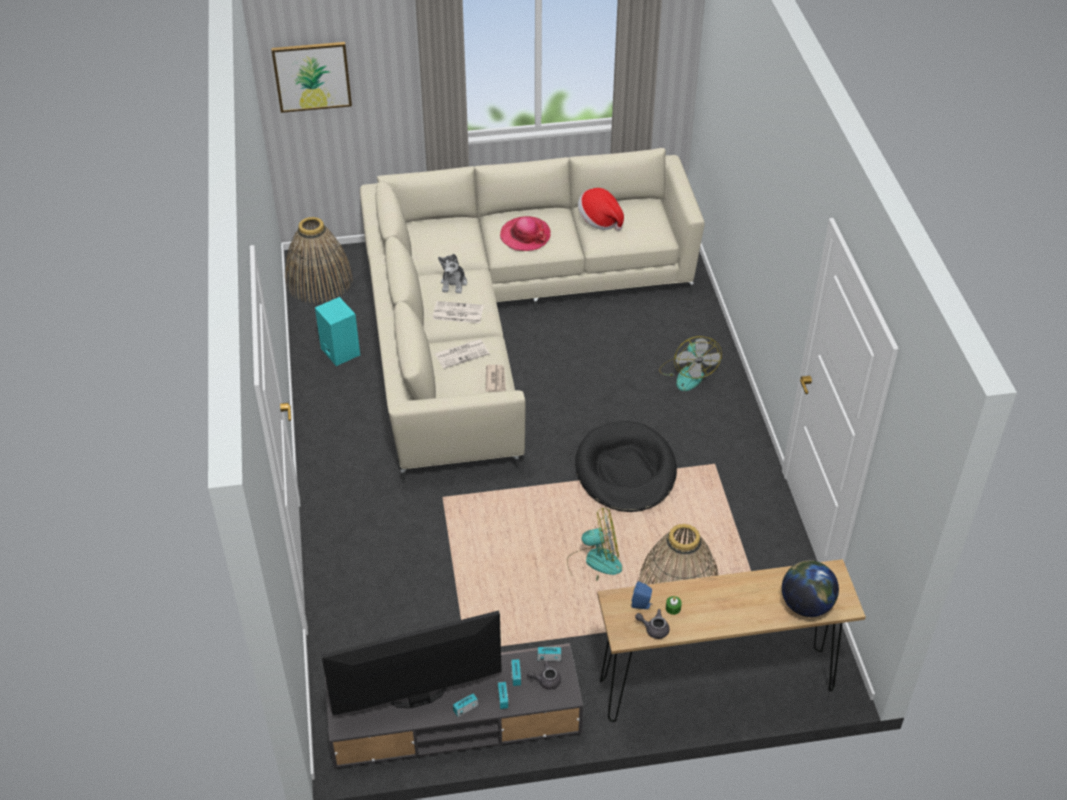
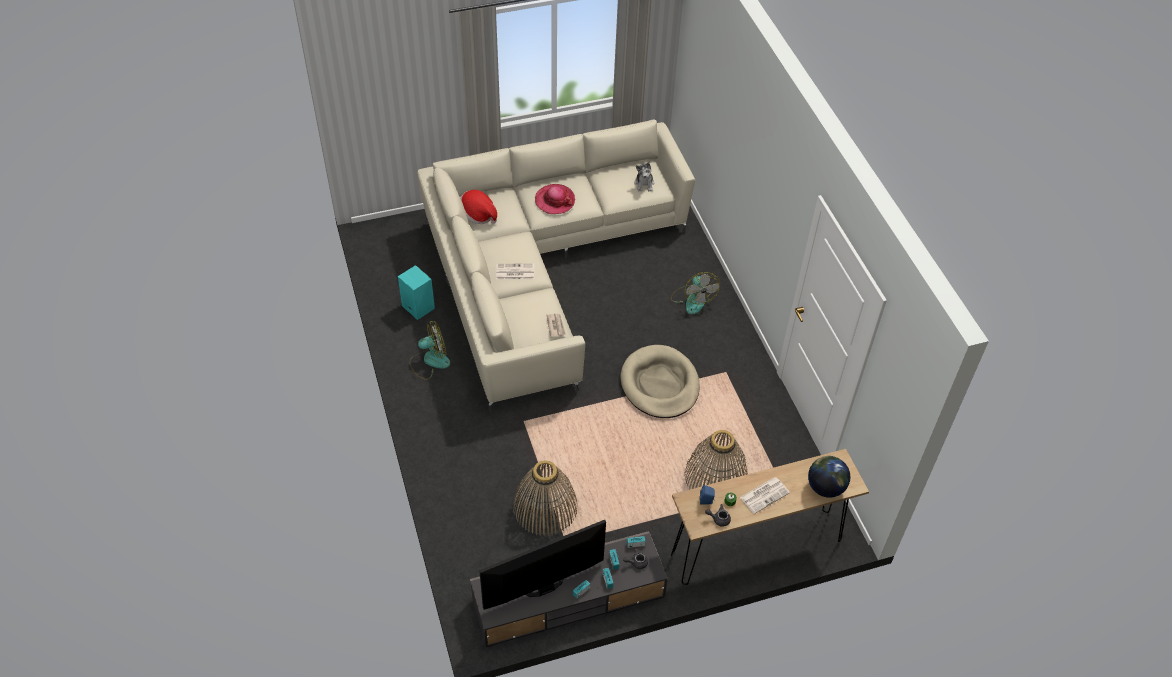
camera: 10 degrees left, 5 degrees up
(312, 76) = (376, 89): picture -> none
(319, 280) = (387, 247): basket -> basket (545, 507)
(454, 283) = (506, 247): plush toy -> plush toy (644, 184)
(462, 353) = (525, 306): newspaper -> newspaper (764, 495)
(594, 563) = (649, 462): fan -> fan (430, 361)
(600, 220) = (611, 182): hat -> hat (478, 215)
(625, 471) = (659, 384): black dog bed -> beige dog bed

